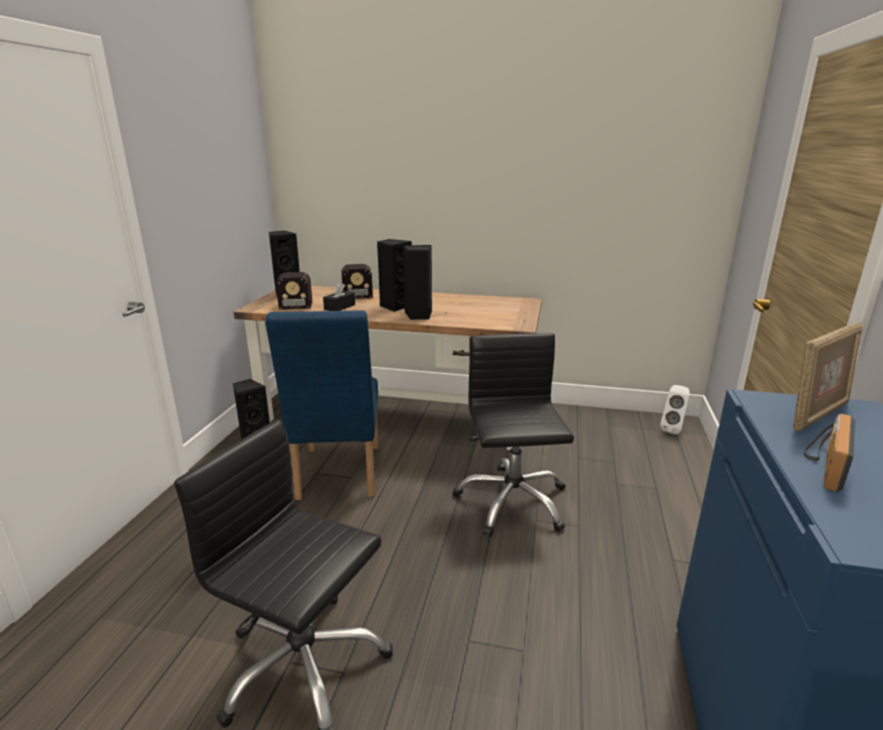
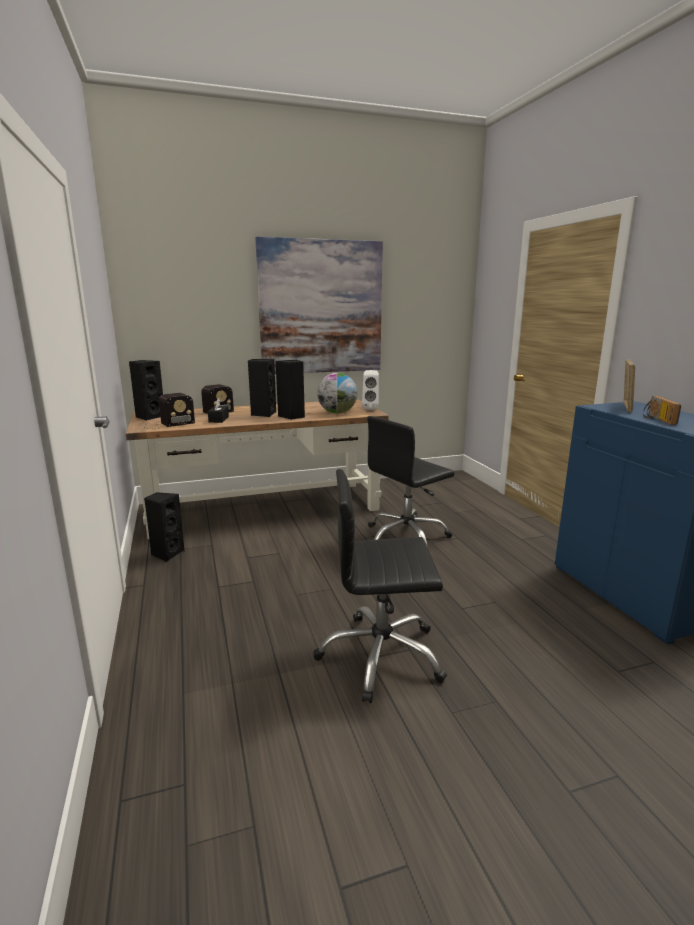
camera: 30 degrees left, 5 degrees down
(337, 477) = (268, 555): blue chair -> none
(478, 318) = (337, 413): none -> globe
(500, 175) = (321, 307): none -> picture
(512, 502) = (406, 537): black office chair -> black office chair turned 90 degrees counterclockwise
(673, 429) = (455, 479): white speaker -> white speaker (370, 409)

